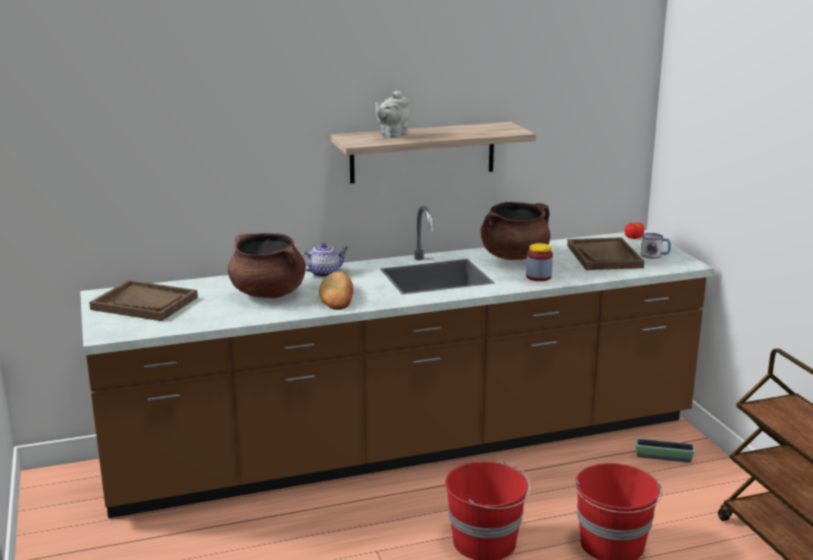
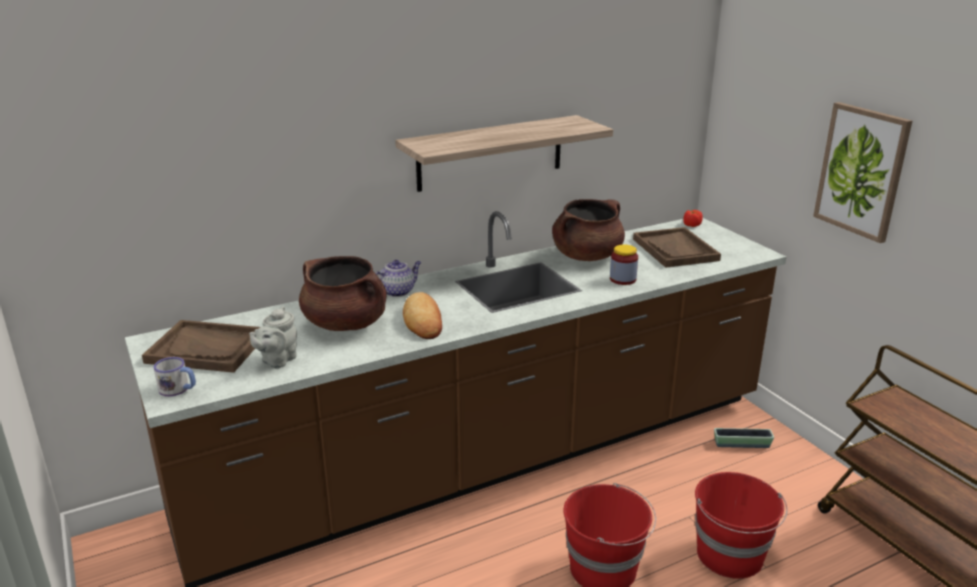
camera: 10 degrees left, 5 degrees up
(392, 135) = (465, 138): grey teapot -> grey teapot (277, 361)
(655, 255) = (723, 245): mug -> mug (178, 389)
(771, 182) = (862, 171): none -> picture

